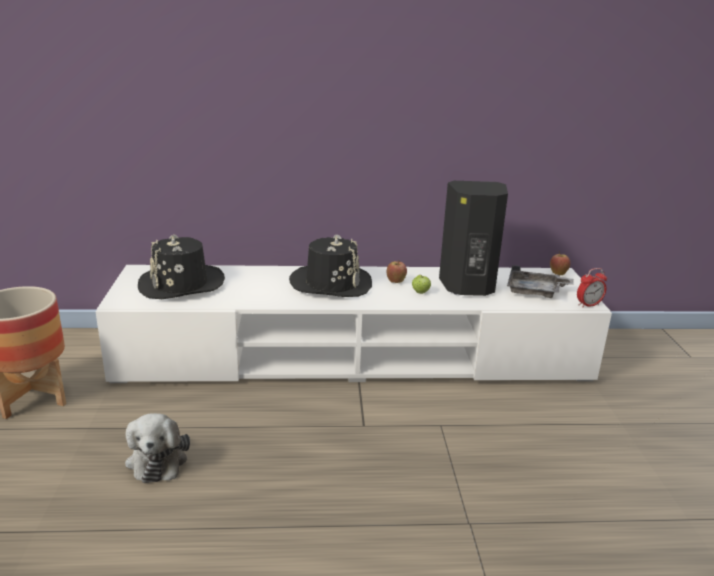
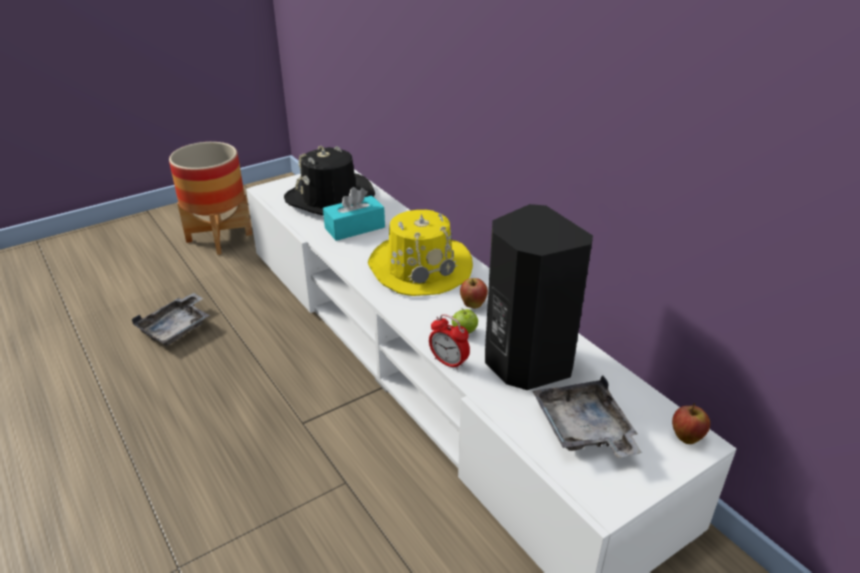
camera: 60 degrees right, 10 degrees up
(158, 459) = (176, 328): plush toy -> grey tray
(244, 288) = (355, 228): none -> turquoise tissue box
(331, 283) = (420, 267): black hat -> yellow hat
(588, 305) = (601, 501): alarm clock -> alarm clock (448, 362)

